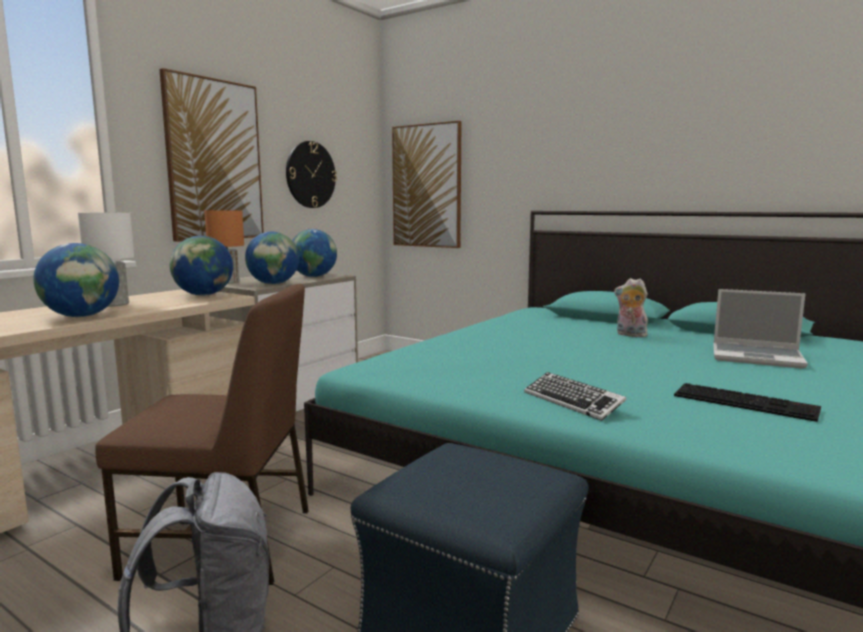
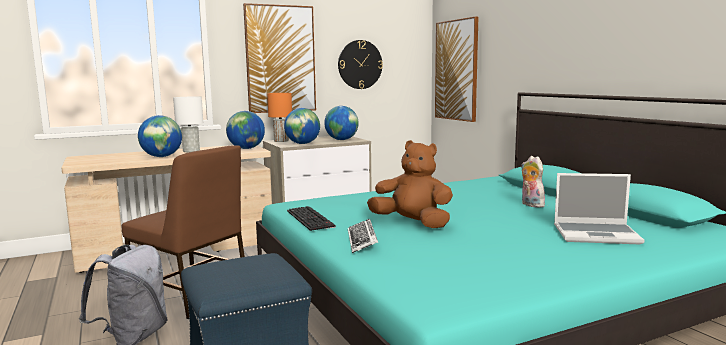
camera: 30 degrees right, 0 degrees up
(573, 372) = (412, 223): none -> brown plush toy
(746, 402) = (484, 261): keyboard -> keyboard (311, 219)
(757, 357) = (597, 234): laptop -> laptop turned 45 degrees counterclockwise

